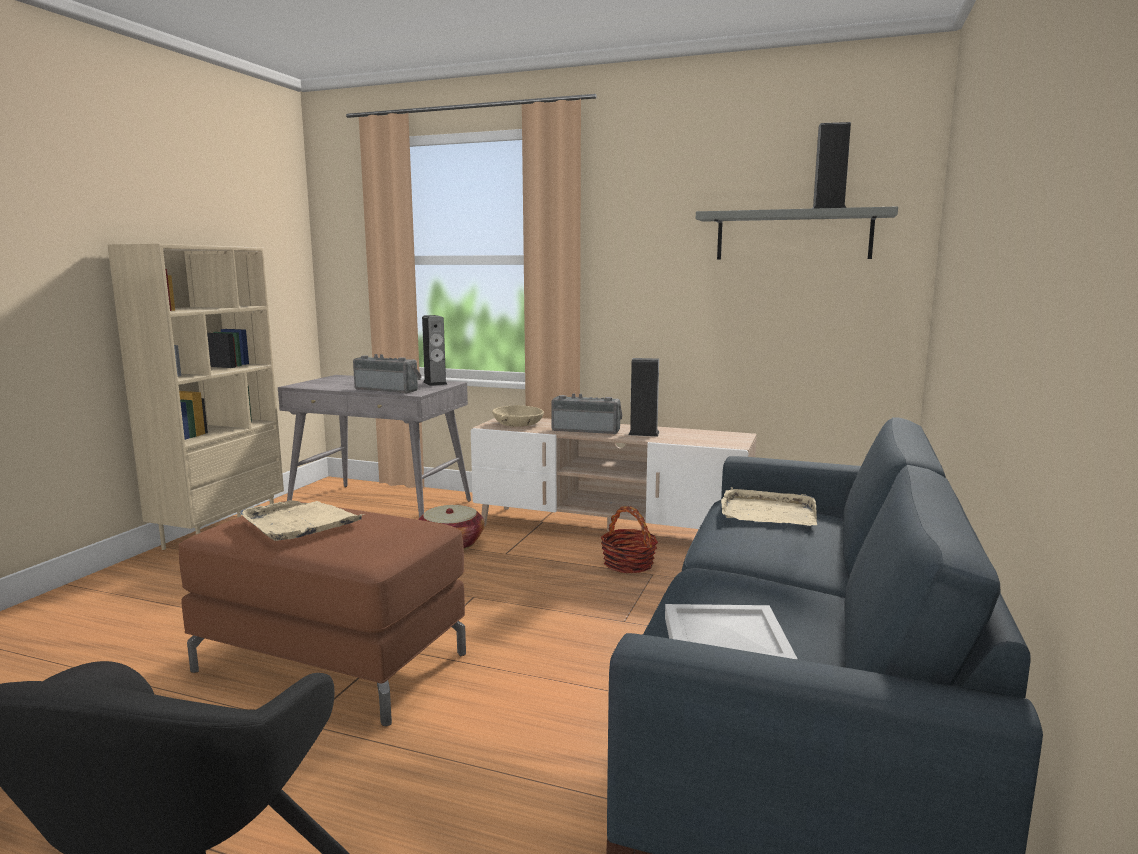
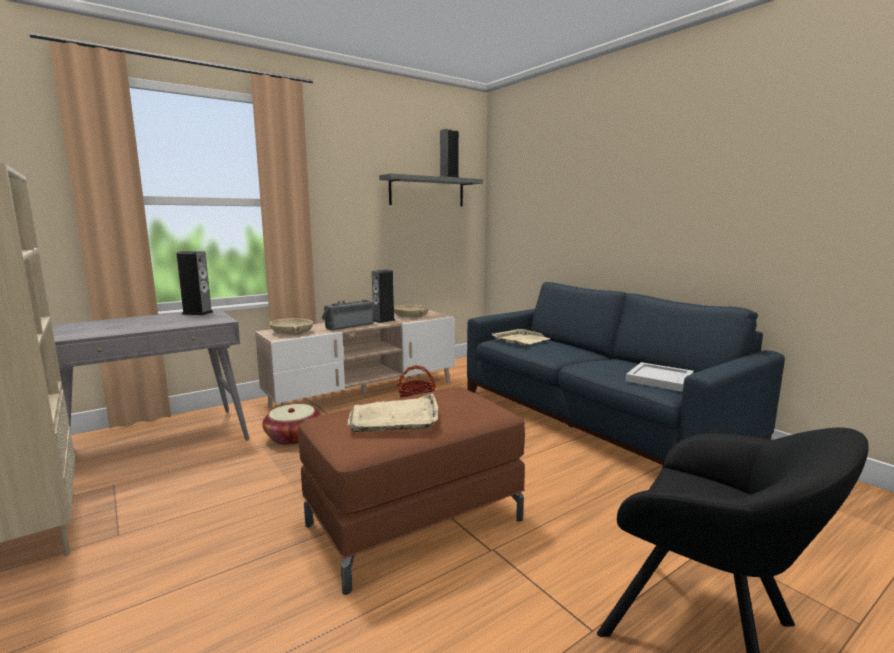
camera: 55 degrees left, 0 degrees up
(388, 390) = (183, 323): radio -> none
(696, 436) = (411, 316): none -> beige bowl

